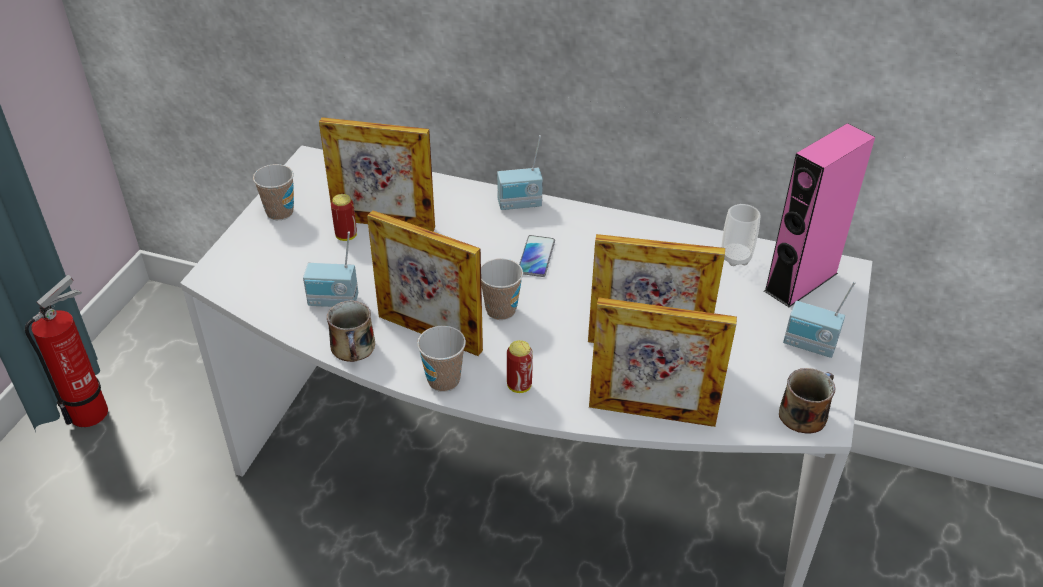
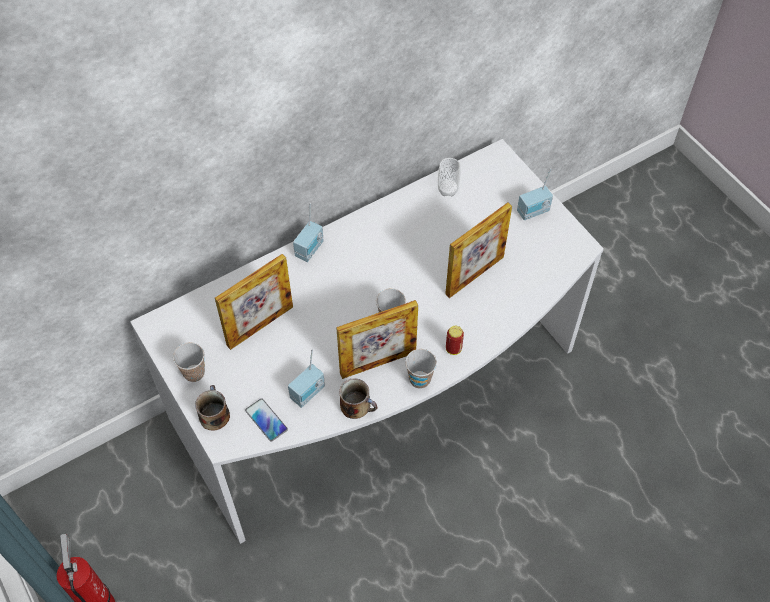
camera: 50 degrees left, 15 degrees up
(346, 236) = (253, 352): can -> none
(536, 257) = (363, 274): phone -> phone (266, 420)
(652, 413) = (520, 307): picture frame -> none
(801, 282) = (490, 178): pink speaker -> none
(804, 413) = (571, 249): mug -> mug (214, 414)

